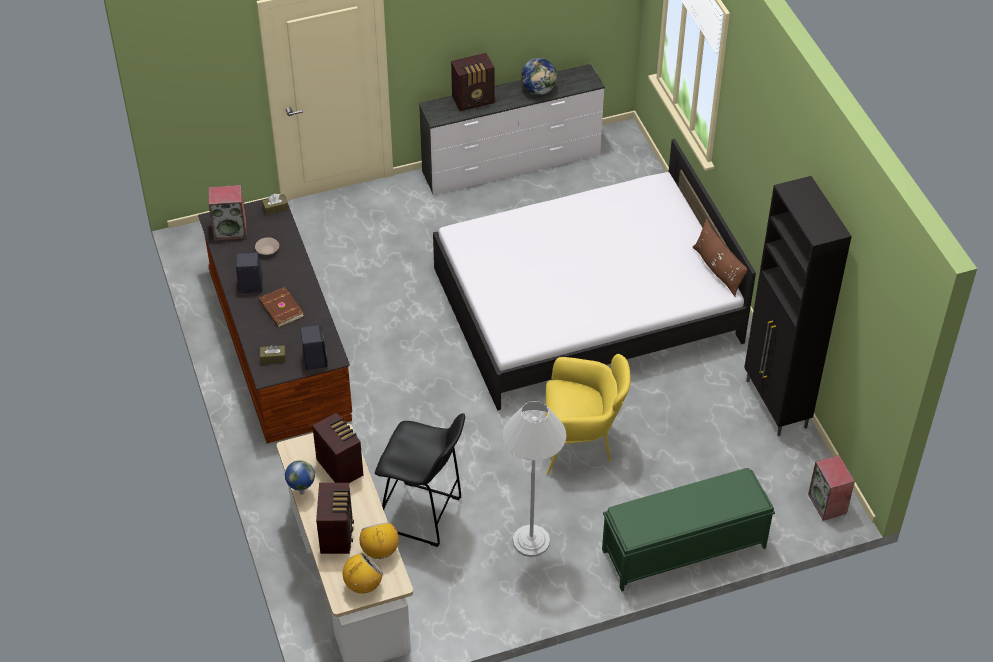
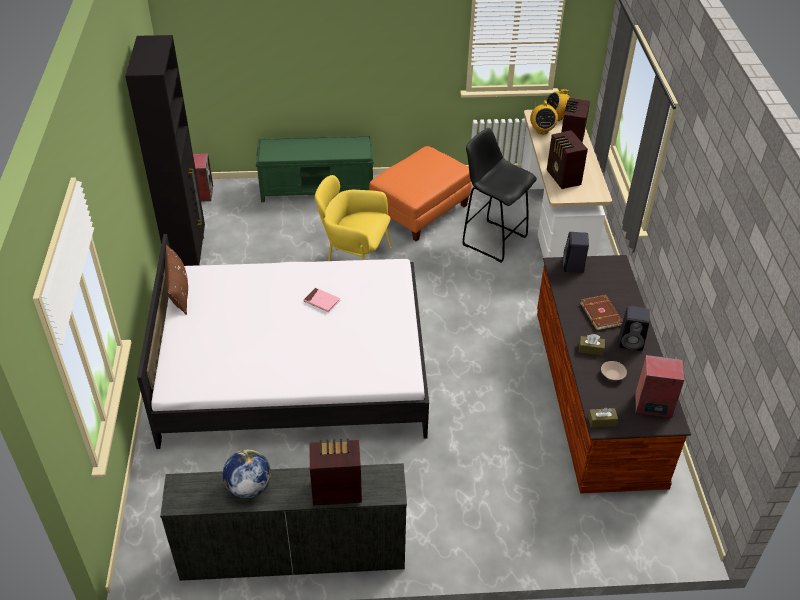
camera: 165 degrees left, 5 degrees down
(273, 358) = (611, 274): brown tissue box -> brown tissue box (591, 349)
(301, 492) = (594, 169): globe -> none
(531, 541) = (420, 211): white floor lamp -> orange ottoman
(569, 288) = (322, 301): none -> pink book

